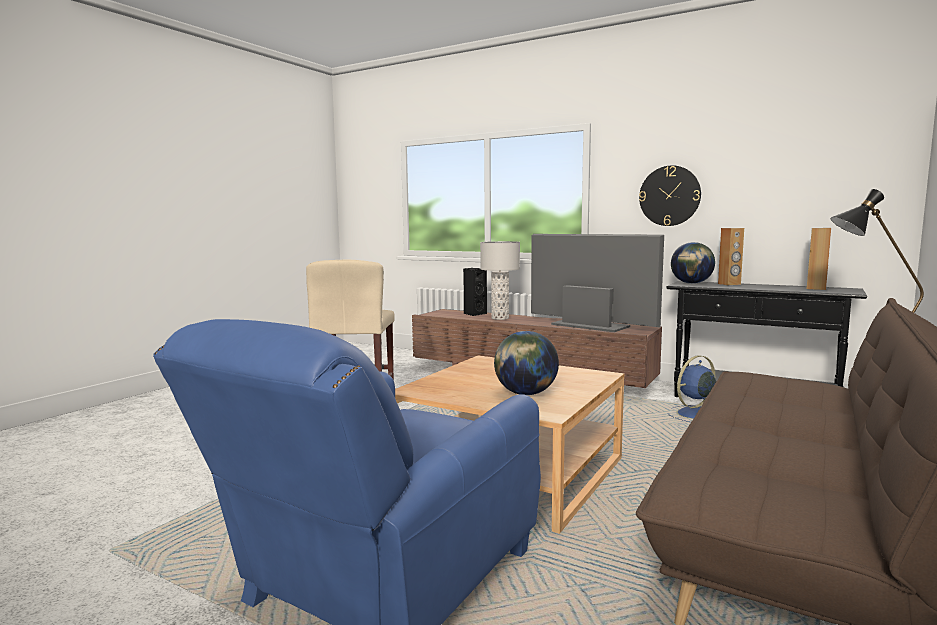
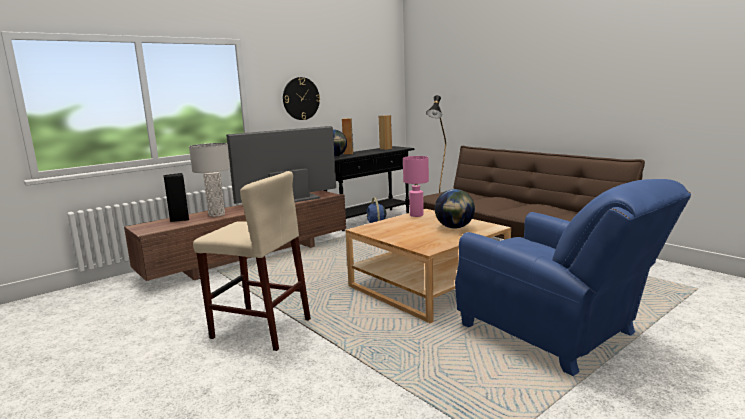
camera: 70 degrees left, 5 degrees up
(576, 372) = (416, 215): none -> pink table lamp

